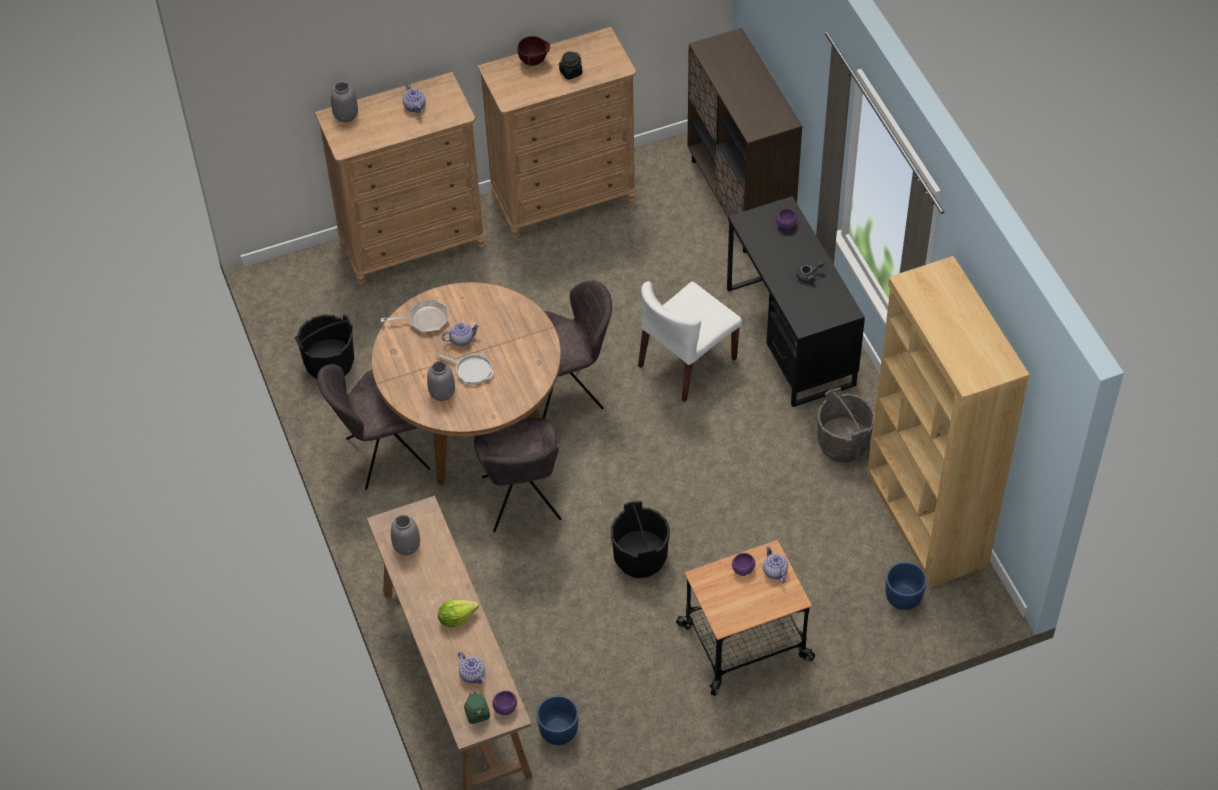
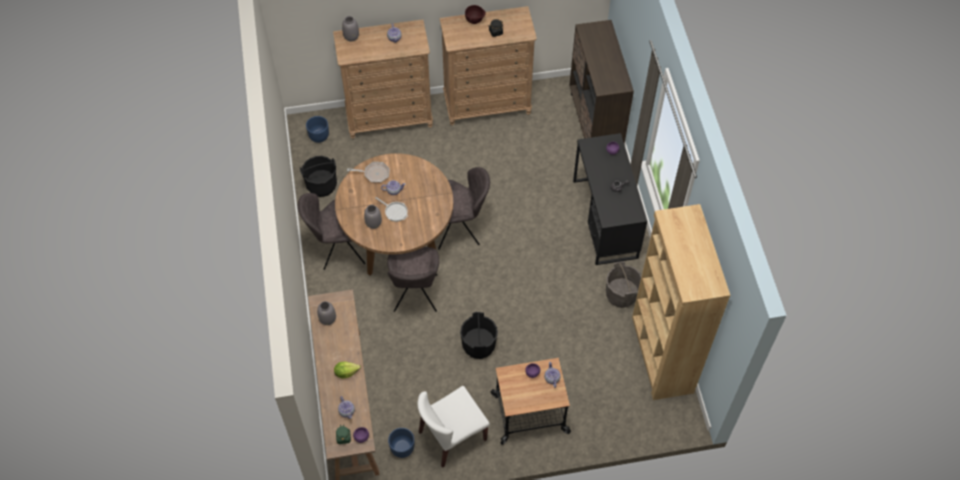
camera: 10 degrees right, 5 degrees up
(687, 363) = (537, 224): white chair -> white chair (452, 436)
(903, 597) = (635, 403): blue planter -> blue planter (319, 136)

